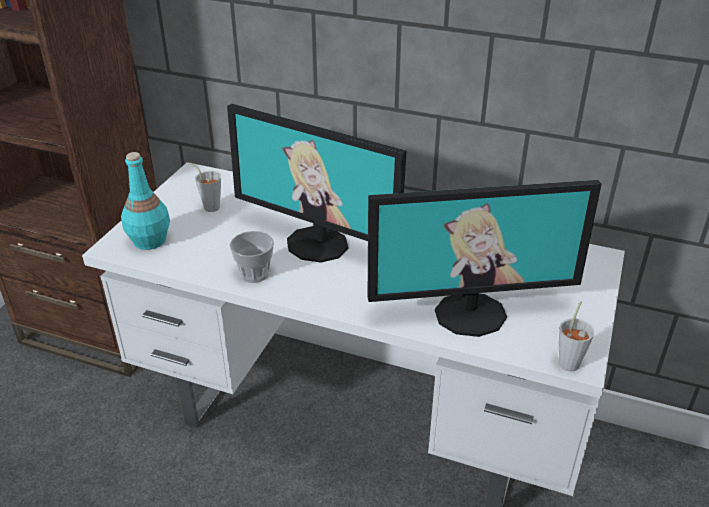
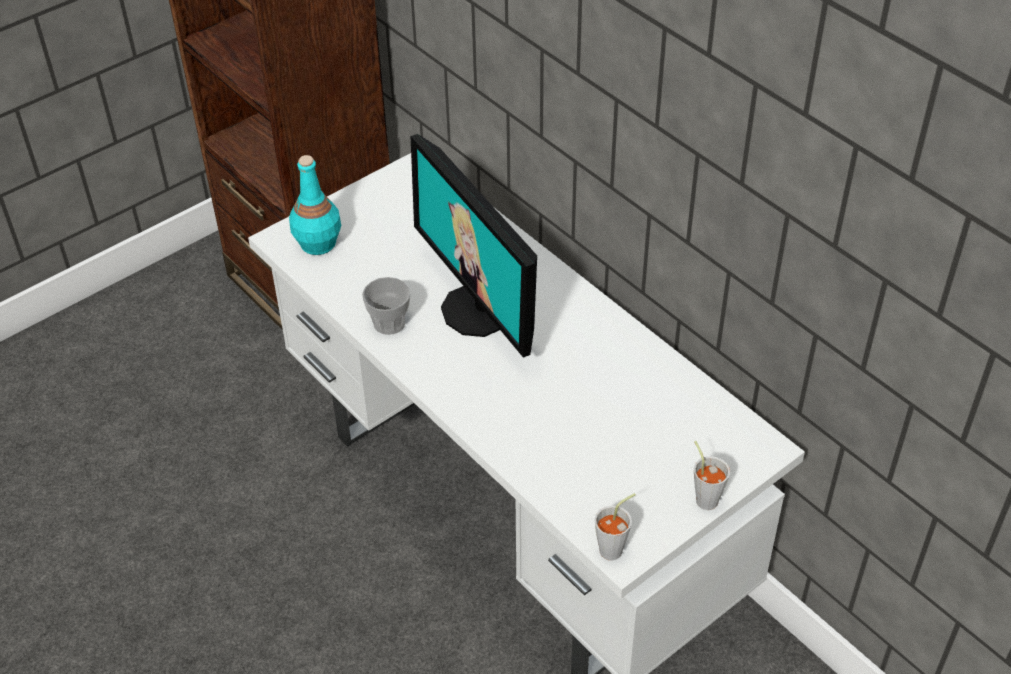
camera: 30 degrees right, 10 degrees up
(209, 206) = (402, 219): grey cup -> grey cup (704, 496)
(470, 313) = (562, 455): monitor -> none

